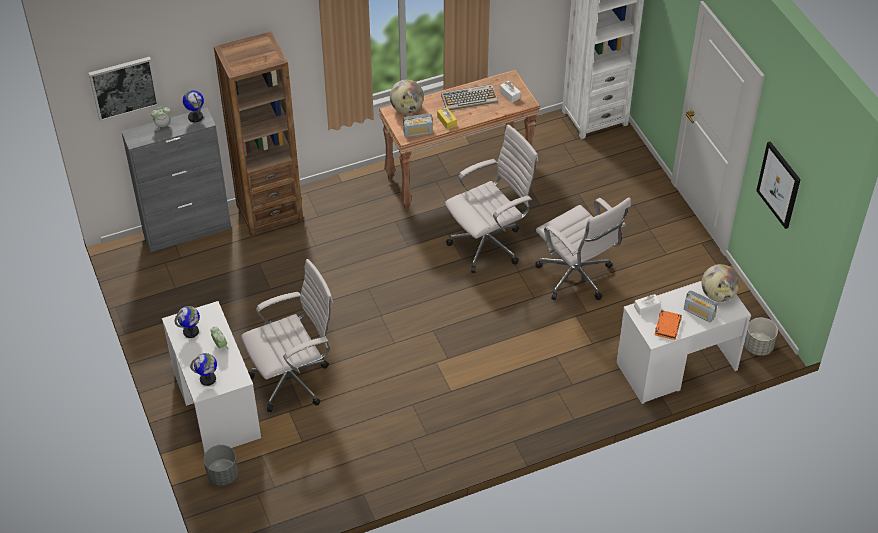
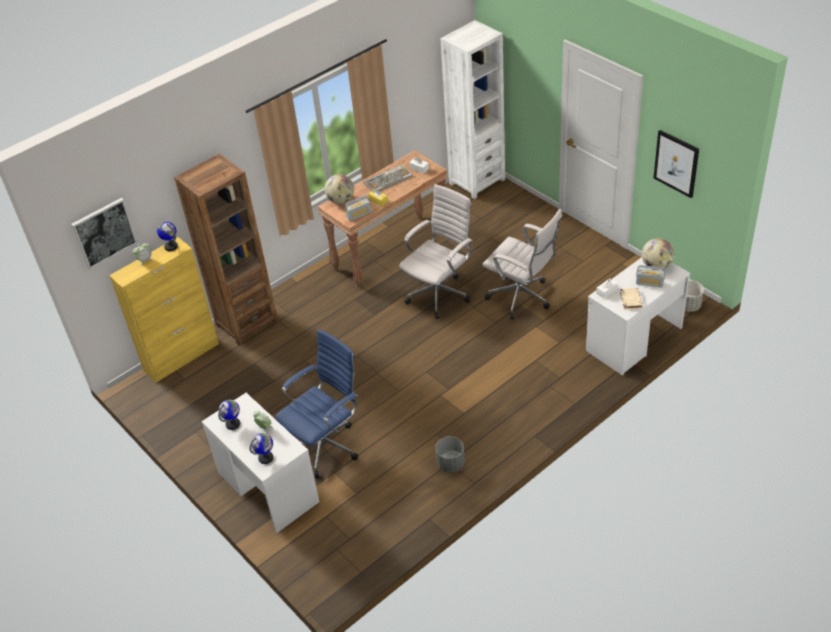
camera: 15 degrees left, 5 degrees down
(188, 231) = (182, 356): grey cabinet -> yellow cabinet
(222, 474) = (298, 543): grey planter -> grey planter (450, 464)
(294, 380) = (327, 445): white office chair -> blue office chair
(667, 326) = (630, 300): orange book -> beige book

